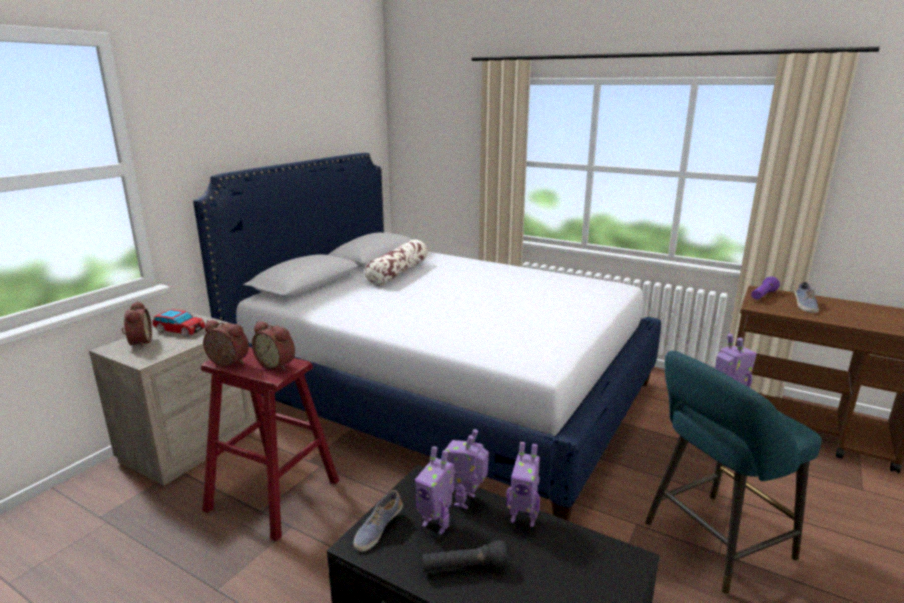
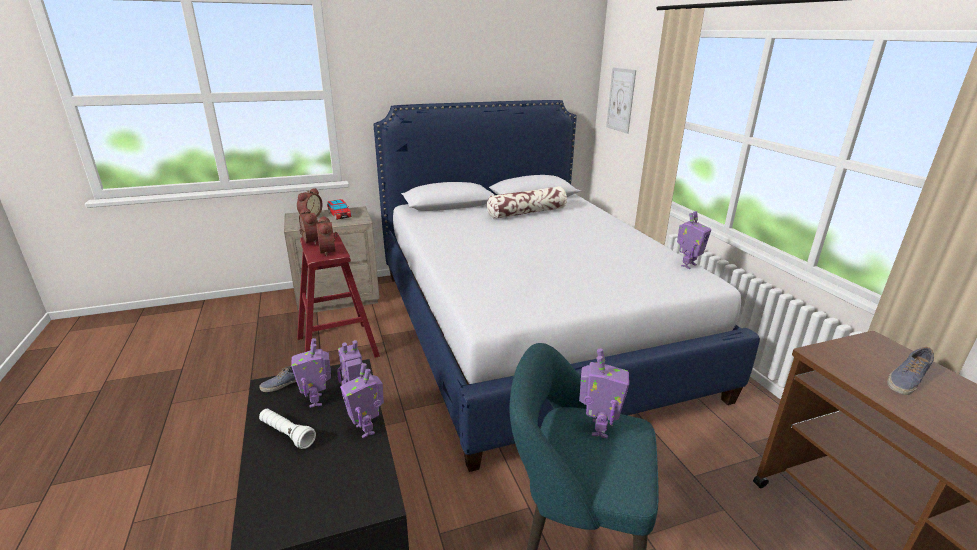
camera: 40 degrees right, 5 degrees up
(425, 147) = (620, 100): none -> picture
(464, 568) = (287, 434): black flashlight -> white flashlight
(589, 279) = (687, 265): none -> toy robot
(763, 296) = (863, 348): purple flashlight -> none

